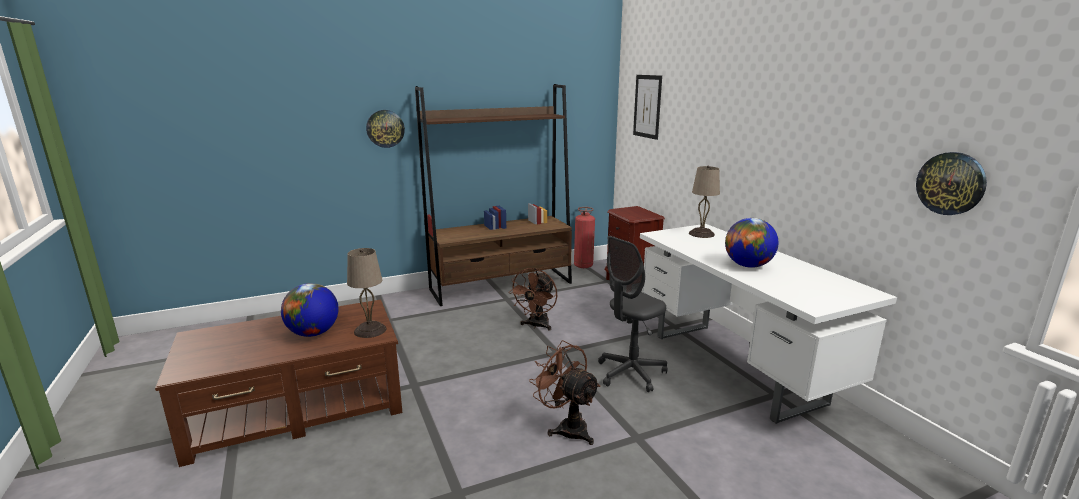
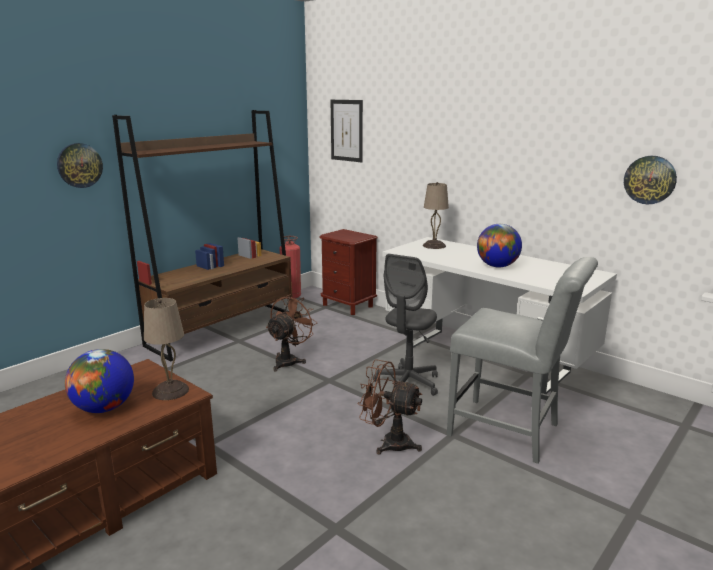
camera: 25 degrees left, 0 degrees up
(536, 326) = (289, 360): brown fan -> brown fan turned 150 degrees counterclockwise
(702, 452) = (509, 432): none -> grey chair

